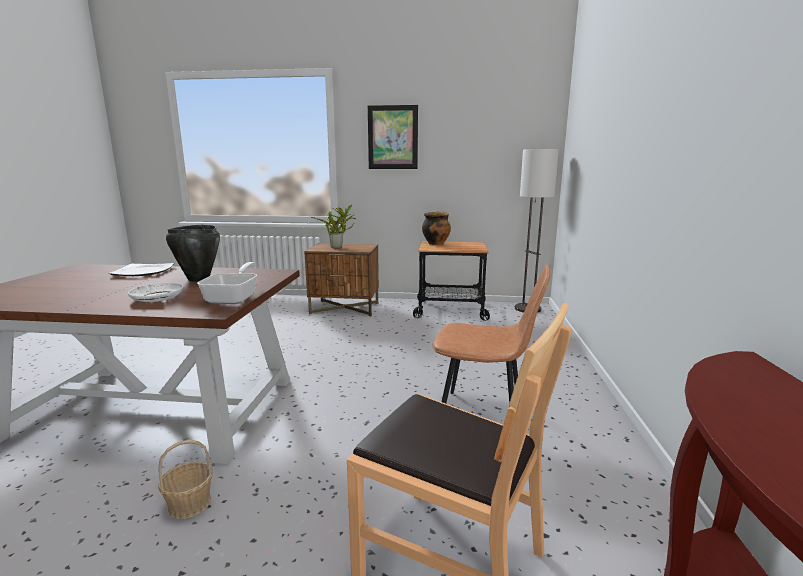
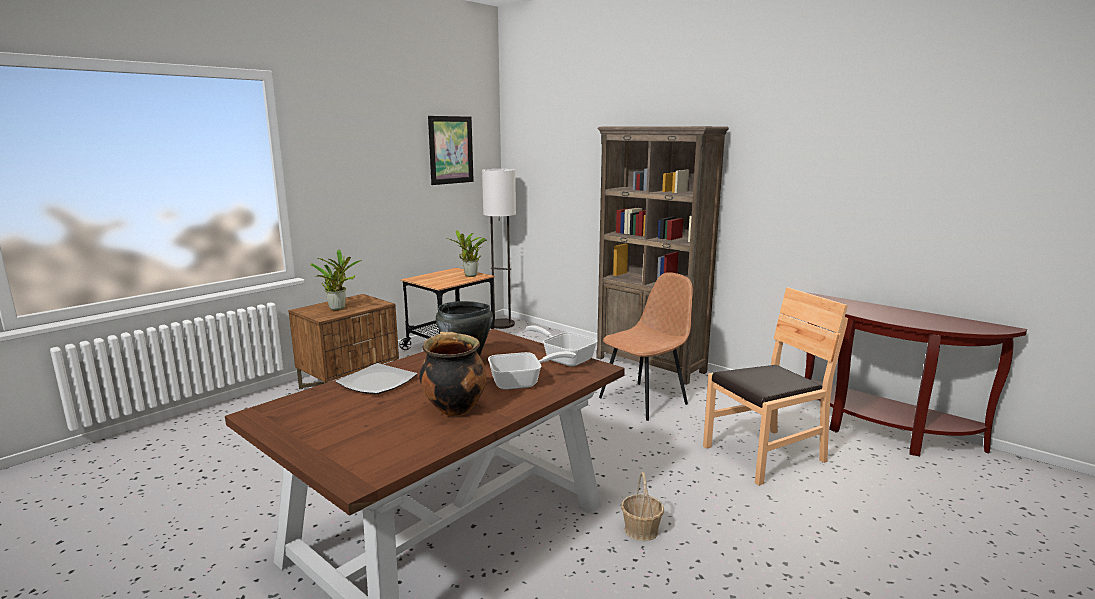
camera: 55 degrees left, 0 degrees up
(157, 298) = (522, 383): white plate -> frying pan
(393, 137) = (353, 161): picture -> picture (451, 150)
(436, 243) = (425, 278): cooking pot -> cooking pot (453, 408)
(470, 248) = (470, 276): none -> potted plant
(580, 394) = (650, 365): none -> brown bookcase

